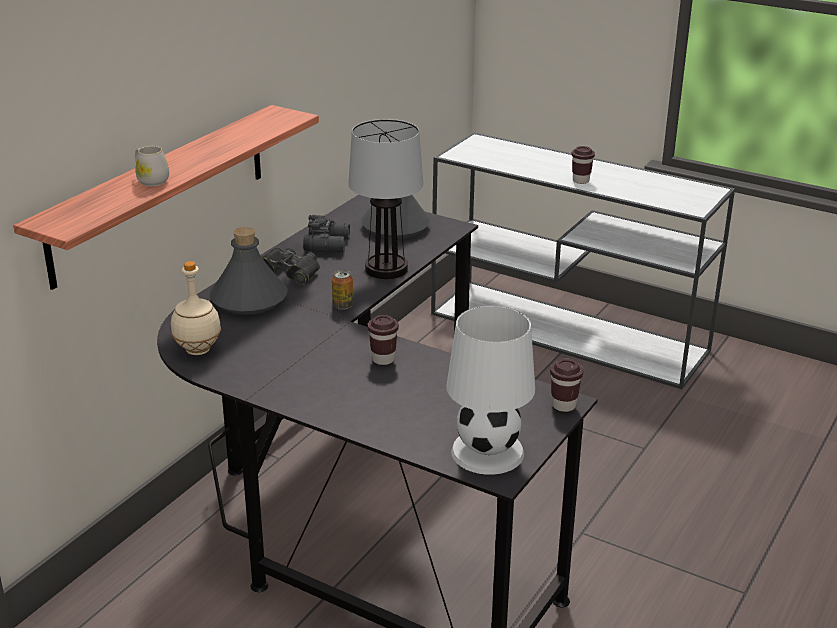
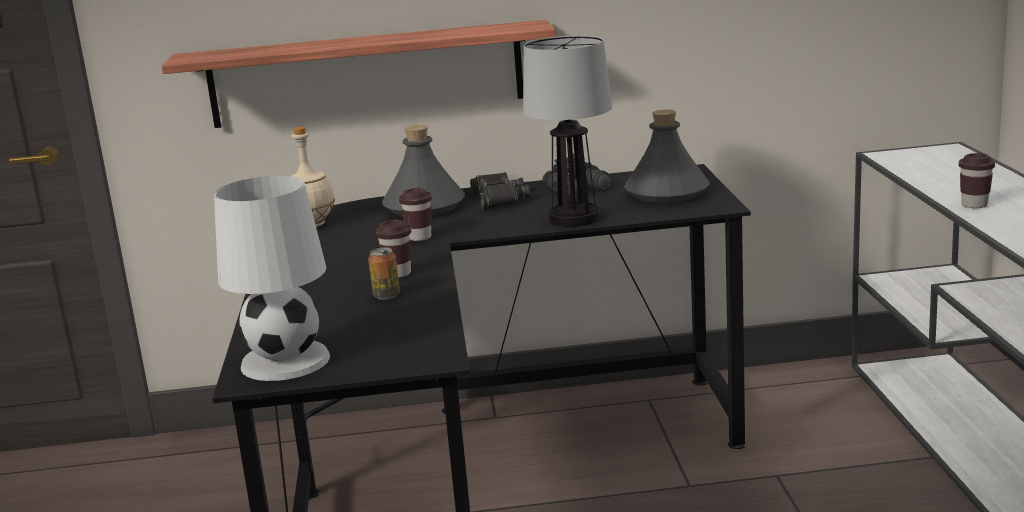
camera: 55 degrees right, 10 degrees down
(150, 180) = (310, 46): white mug -> none
(343, 306) = (472, 231): can -> can (386, 296)
(563, 405) = (427, 360): brown cup -> brown cup (419, 237)

